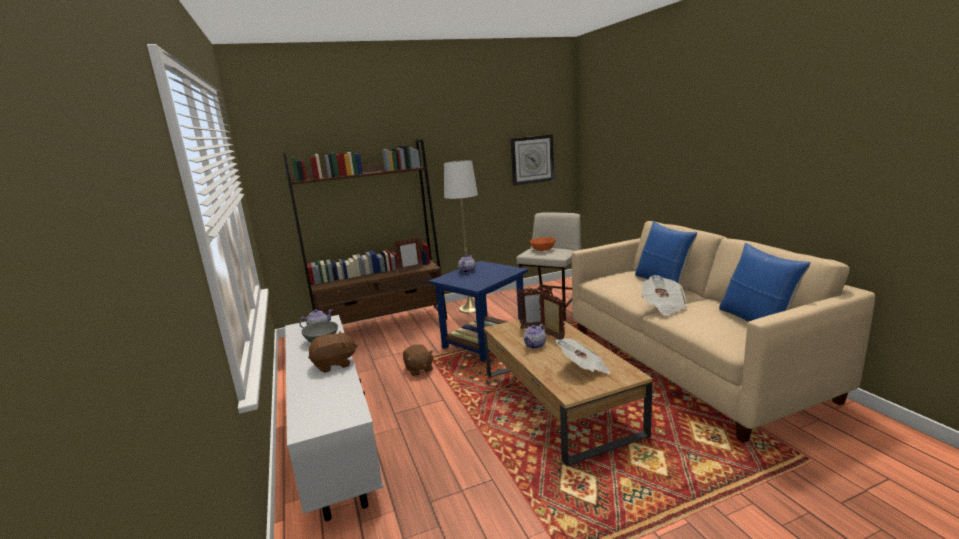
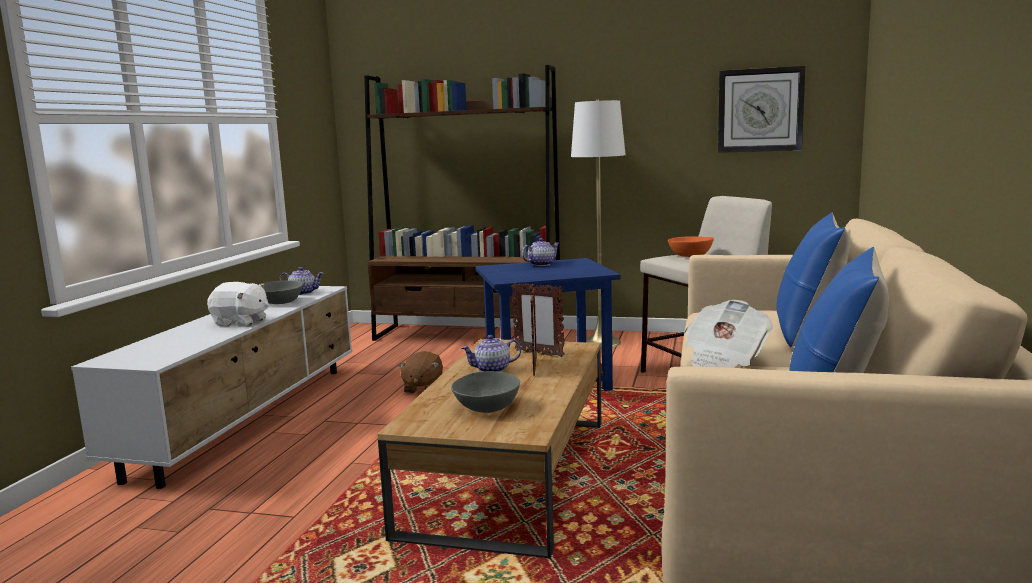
camera: 35 degrees right, 5 degrees down
(334, 364) = (241, 322): brown plush toy -> white plush toy
(410, 270) = (505, 259): picture frame -> none
(583, 368) = (487, 408): newspaper -> grey bowl

